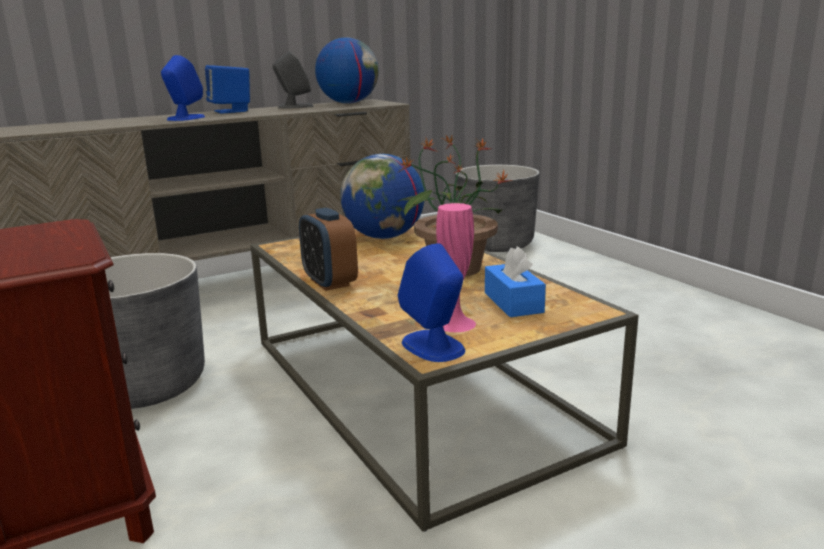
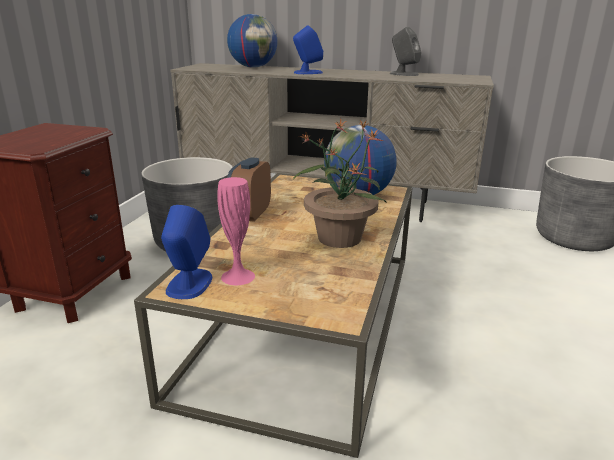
camera: 45 degrees right, 5 degrees up
(231, 111) = (353, 71): blue speaker -> none
(348, 103) = (452, 76): globe -> globe (253, 67)
(513, 302) = (307, 281): blue tissue box -> none

